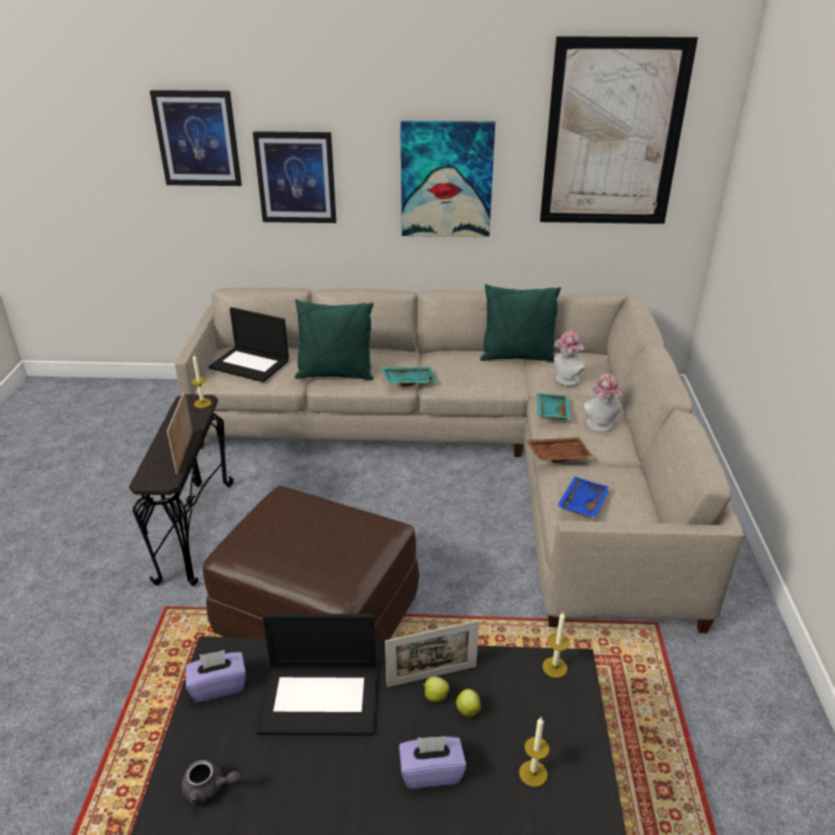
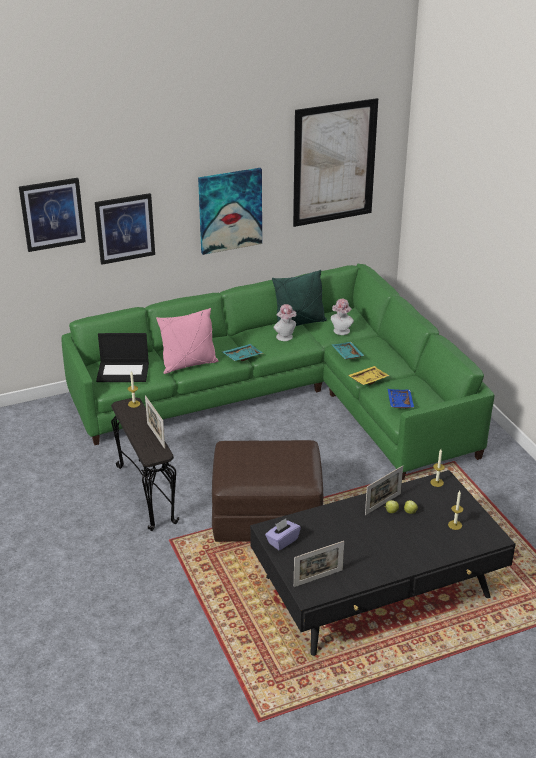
camera: 25 degrees left, 0 degrees up
(209, 789) = (318, 578): grey teapot -> picture frame
(321, 698) = (338, 529): laptop -> none
(335, 374) = (189, 364): green pillow -> pink pillow
(431, 772) = (411, 539): purple tissue box -> none
(473, 453) = (288, 397): beige sofa -> green sofa
(557, 455) = (367, 379): brown tray -> yellow tray
(600, 426) = (381, 356): hat -> hat (285, 337)

